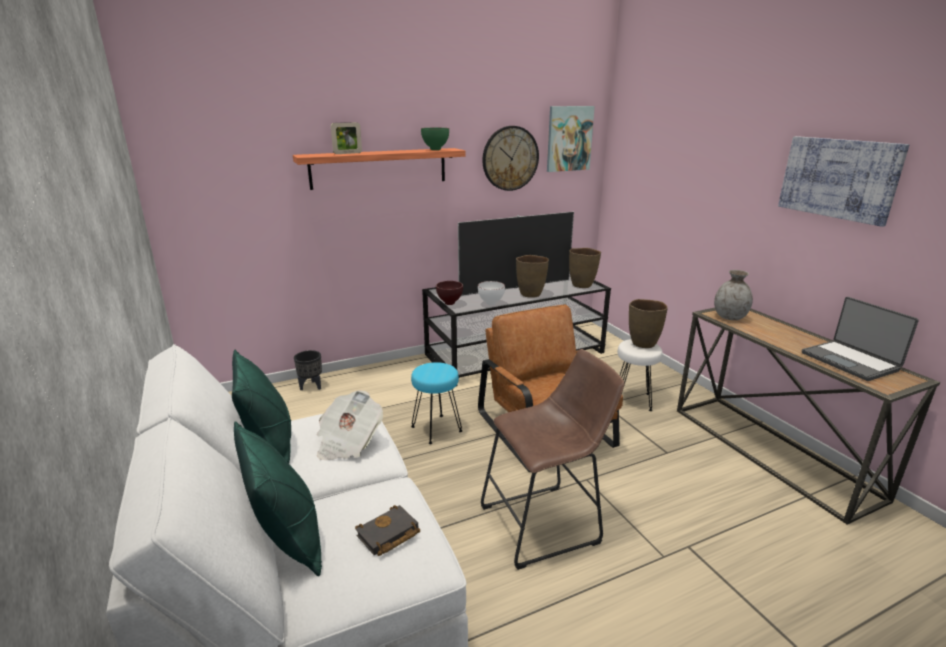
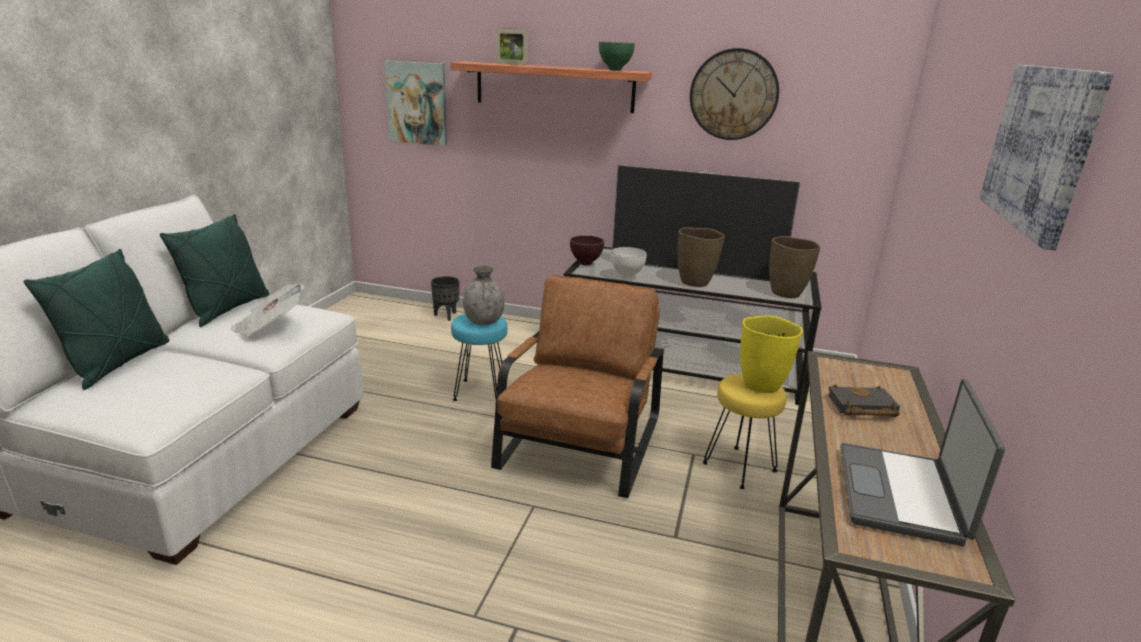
camera: 40 degrees right, 0 degrees up
(388, 536) = (157, 392): black book -> black book (860, 407)
(546, 523) = (426, 515): brown stool -> none
(569, 138) = (839, 75): picture -> picture (417, 103)
(633, 400) = (740, 468): white stool -> yellow stool
(643, 343) = (761, 385): brown vase -> yellow vase
(730, 317) = (851, 376): grey vase -> grey vase (484, 322)

